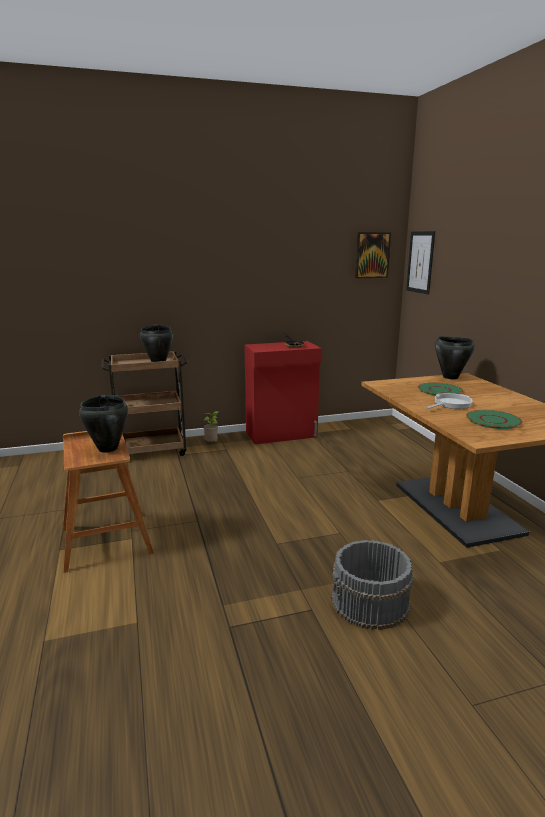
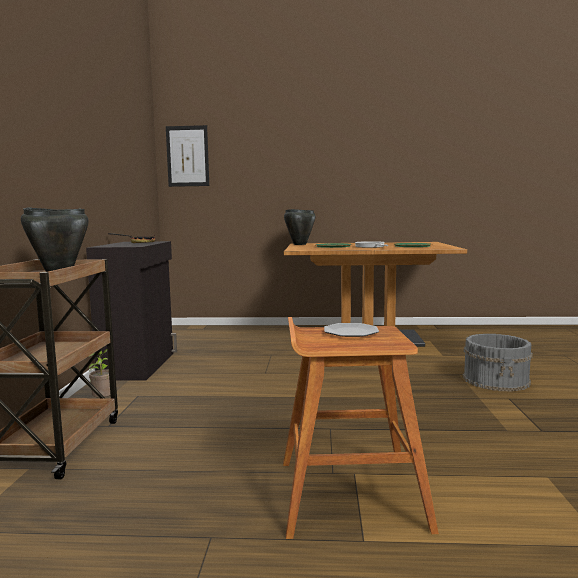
camera: 70 degrees left, 10 degrees down
(107, 449) = (351, 332): black cooking pot -> plate
(282, 434) = (139, 365): red cabinet -> black cabinet
(372, 255) = (144, 146): picture -> none

